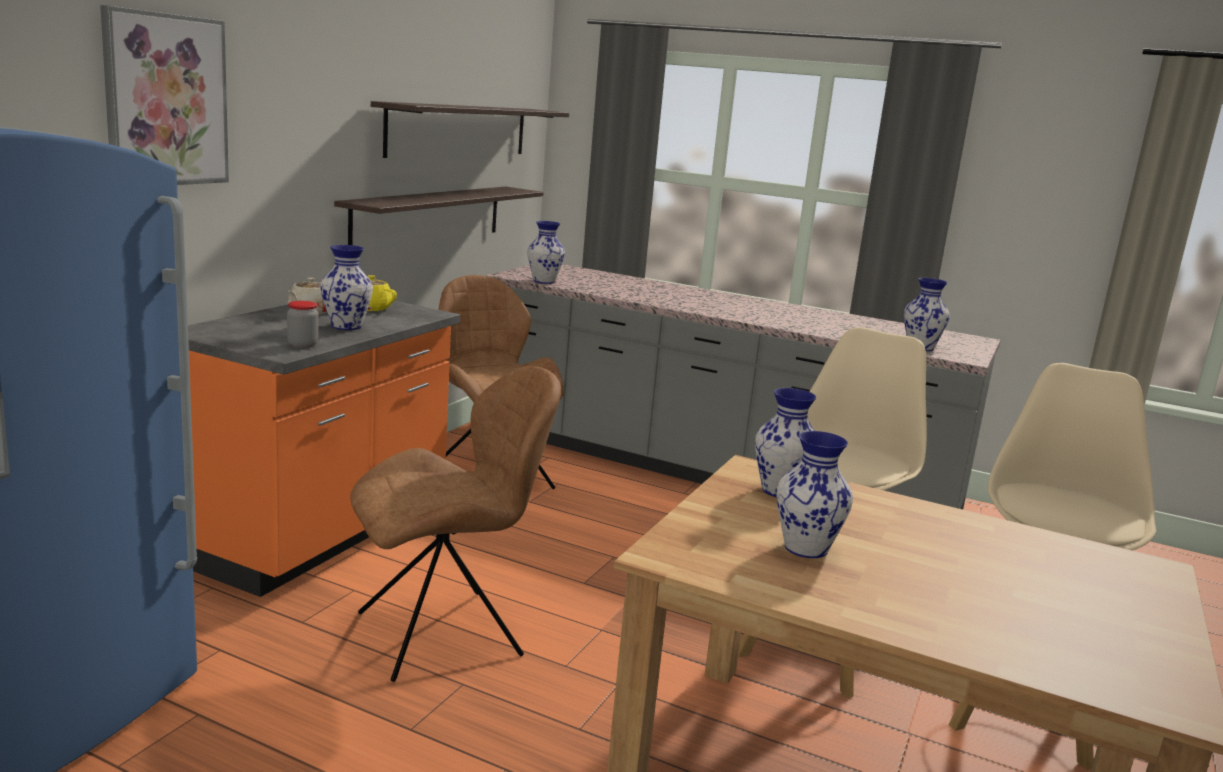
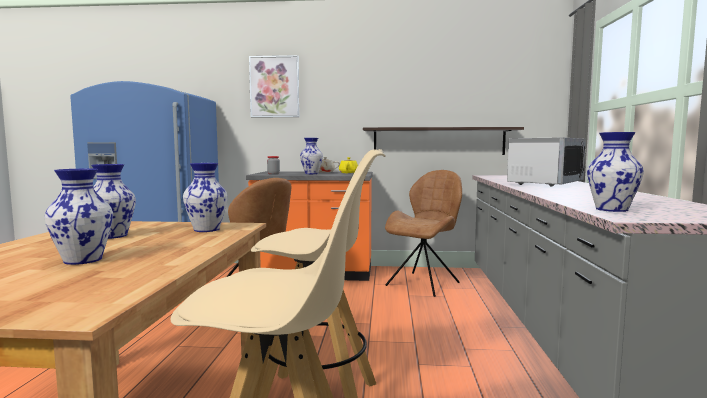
camera: 70 degrees right, 10 degrees down
(459, 130) = (465, 95): shelf -> none
(543, 281) = (490, 177): vase -> vase (83, 260)
(673, 295) = (545, 183): none -> microwave

